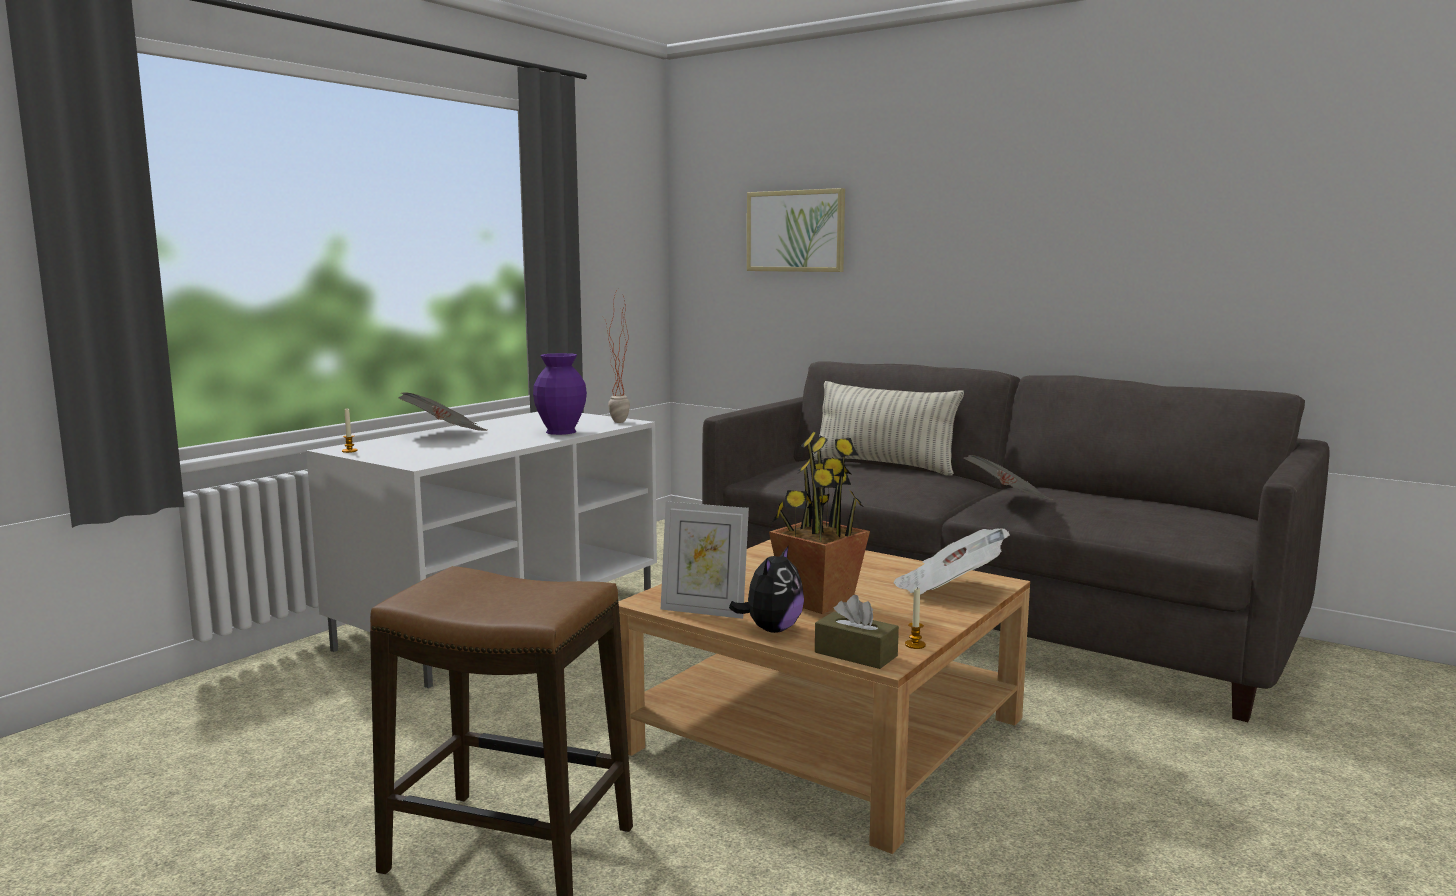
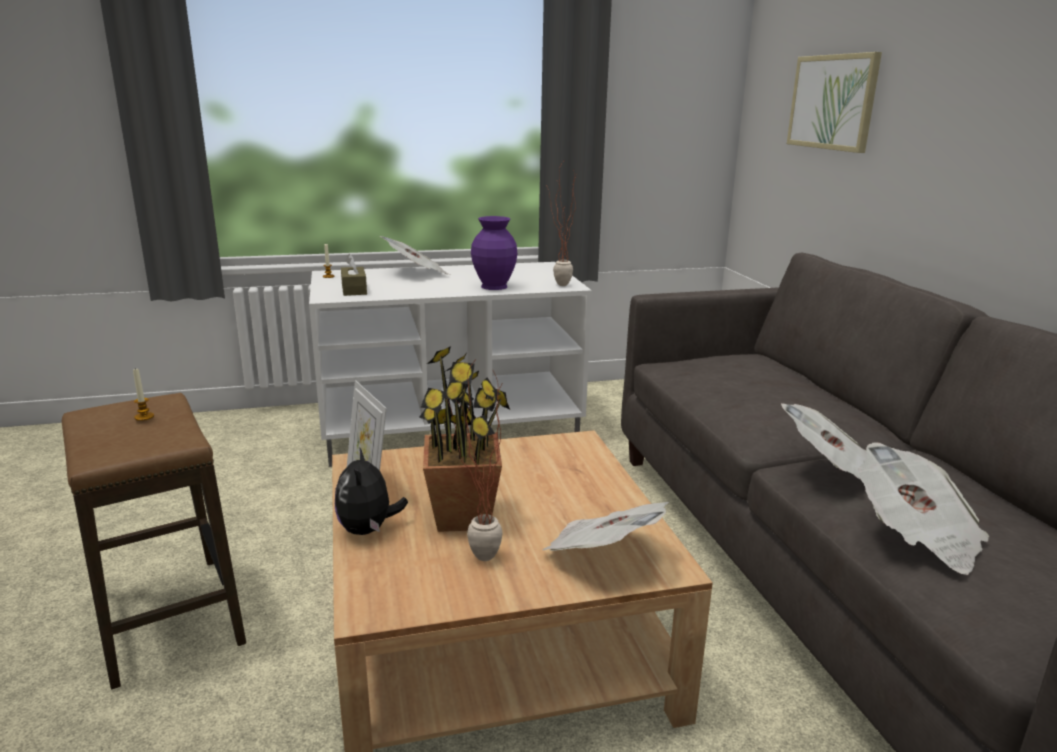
camera: 40 degrees right, 10 degrees up
(771, 629) = (368, 530): plush toy -> plush toy turned 105 degrees clockwise
(855, 654) = (365, 590): brown tissue box -> brown tissue box (354, 290)
(883, 466) = (802, 382): pillow -> none
(884, 617) = (475, 560): none -> potted plant
(915, 645) = (430, 606): candle -> candle (144, 417)
(1106, 515) = (916, 536): none -> newspaper

